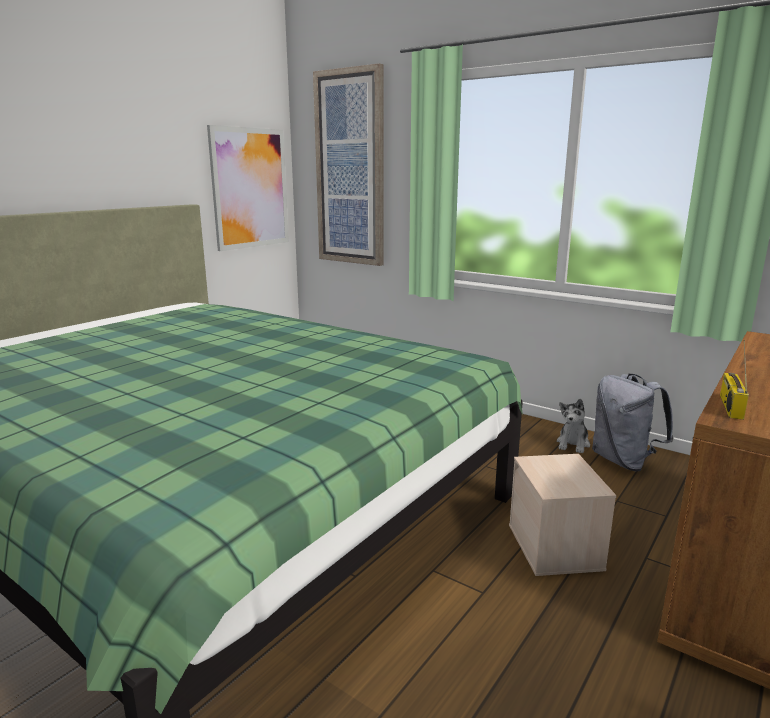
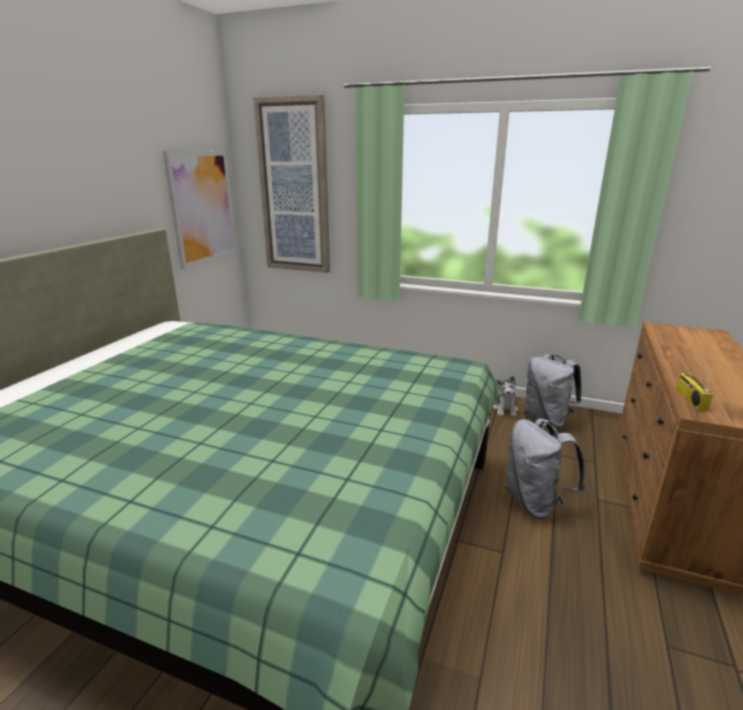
camera: 15 degrees left, 5 degrees up
(556, 547) = (535, 502): beige storage box -> grey backpack

